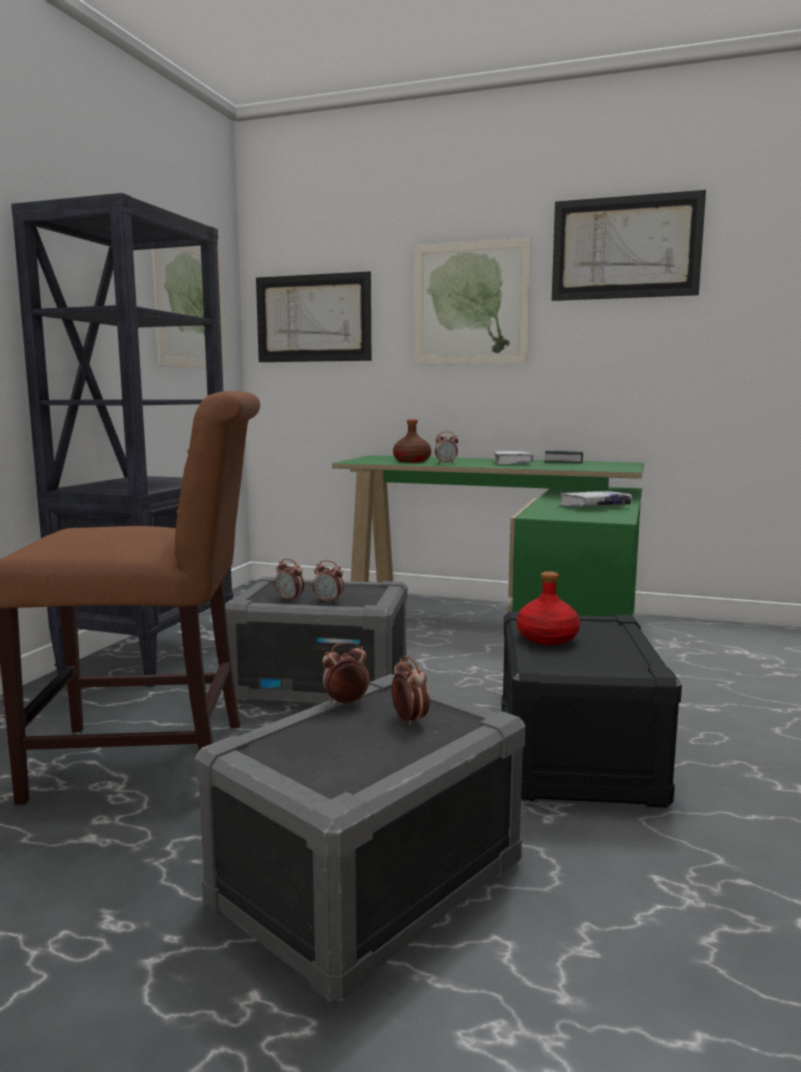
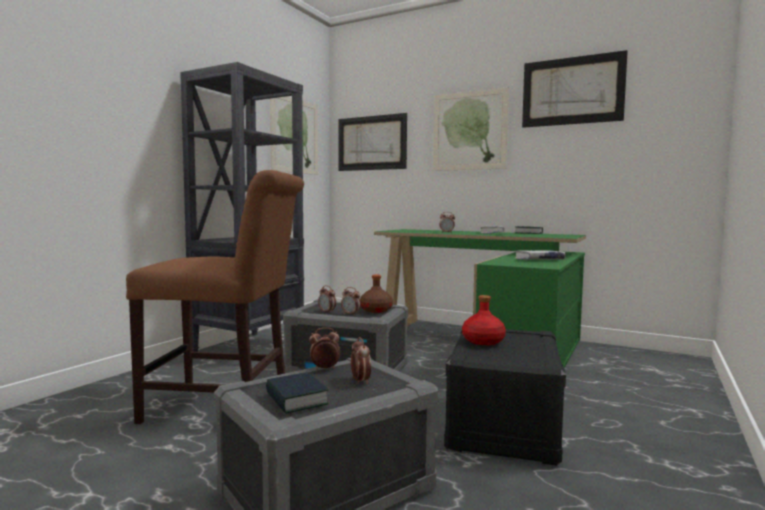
camera: 10 degrees right, 5 degrees down
(334, 761) = (296, 399): none -> book
(412, 461) = (426, 231): brown bottle -> brown bottle (376, 310)

